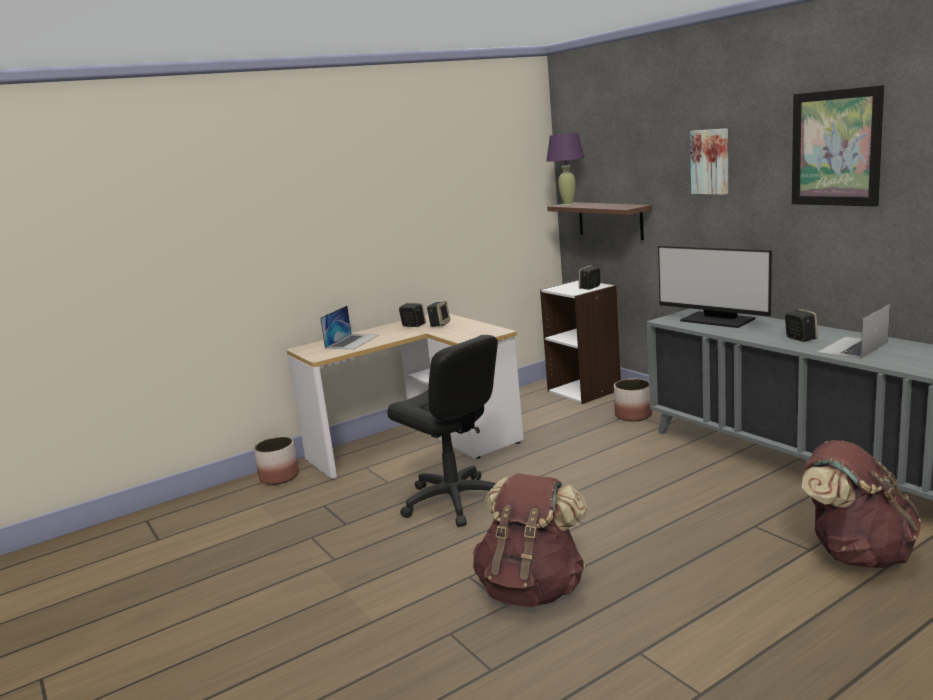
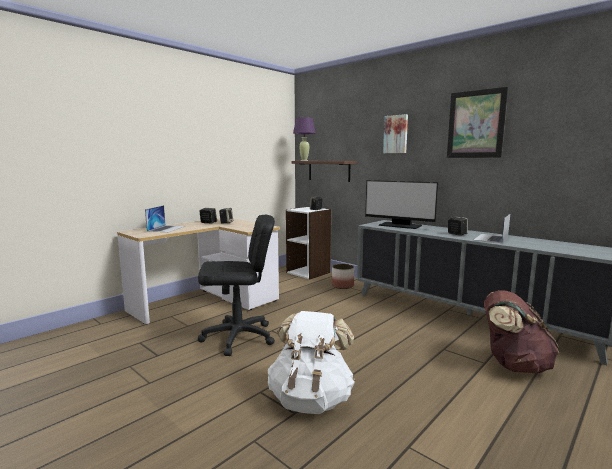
camera: 15 degrees left, 5 degrees down
(280, 477) = (104, 323): planter -> none
(453, 501) = (238, 337): black office chair -> black office chair turned 45 degrees counterclockwise
(532, 589) = (311, 399): brown backpack -> white backpack

